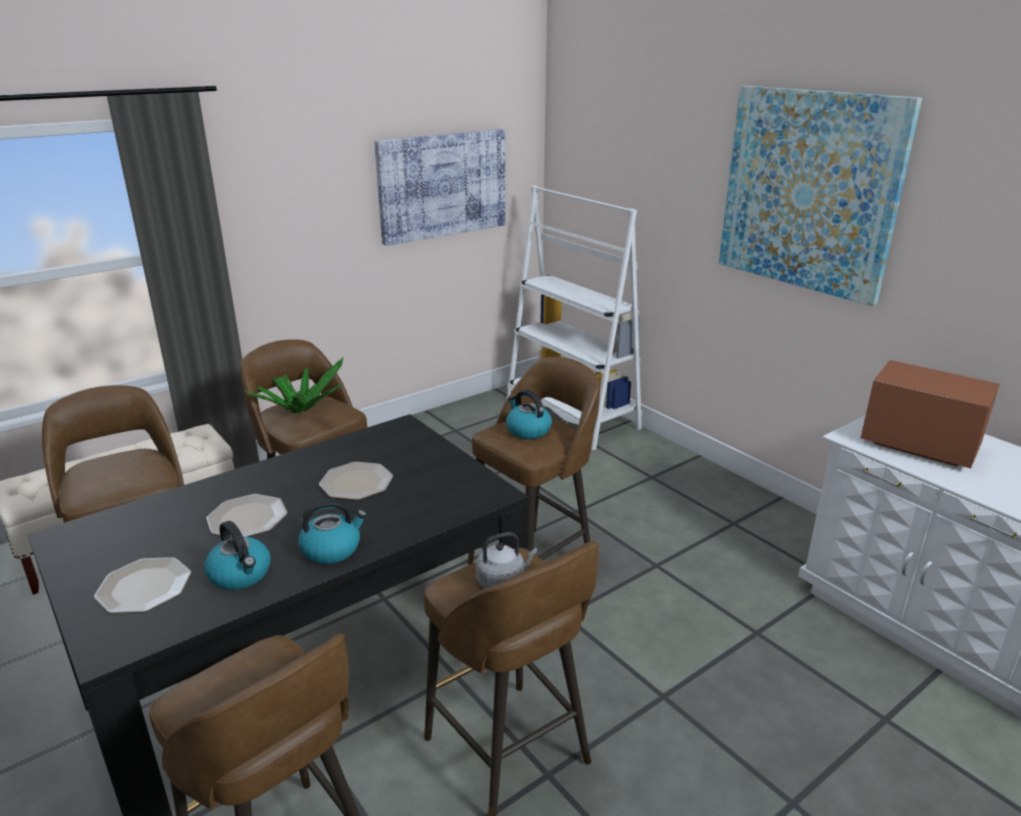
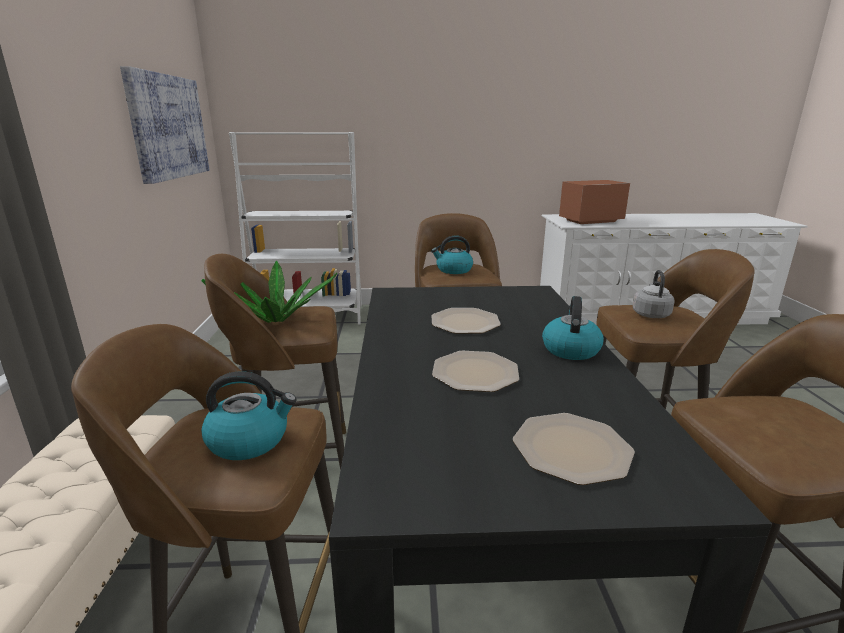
camera: 55 degrees left, 5 degrees down
(241, 575) = (585, 392): kettle -> kettle (250, 440)
(808, 191) = (468, 103): picture -> none

